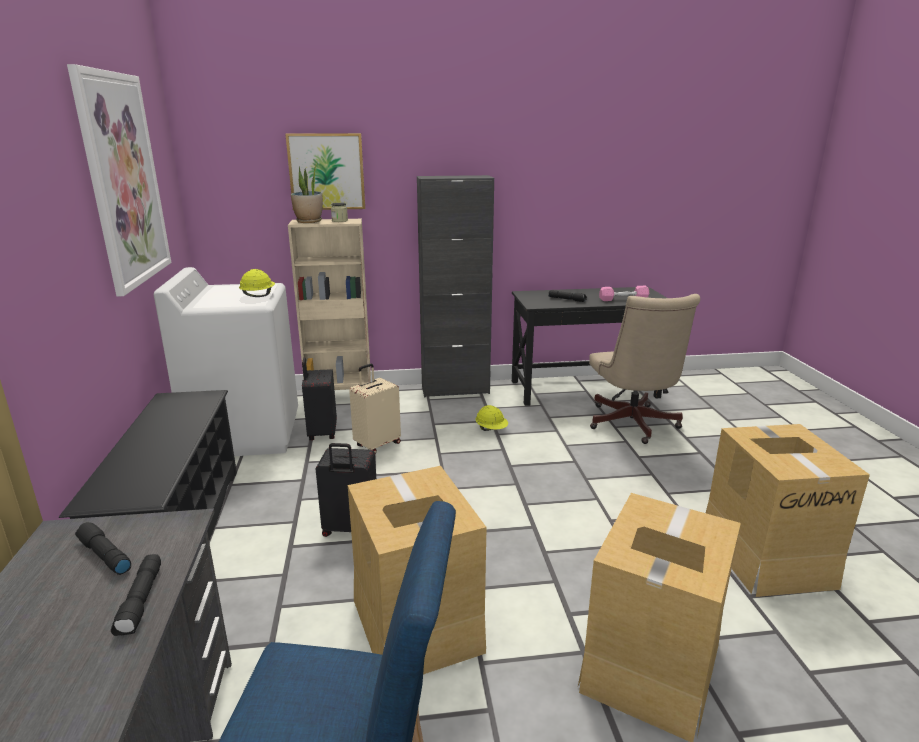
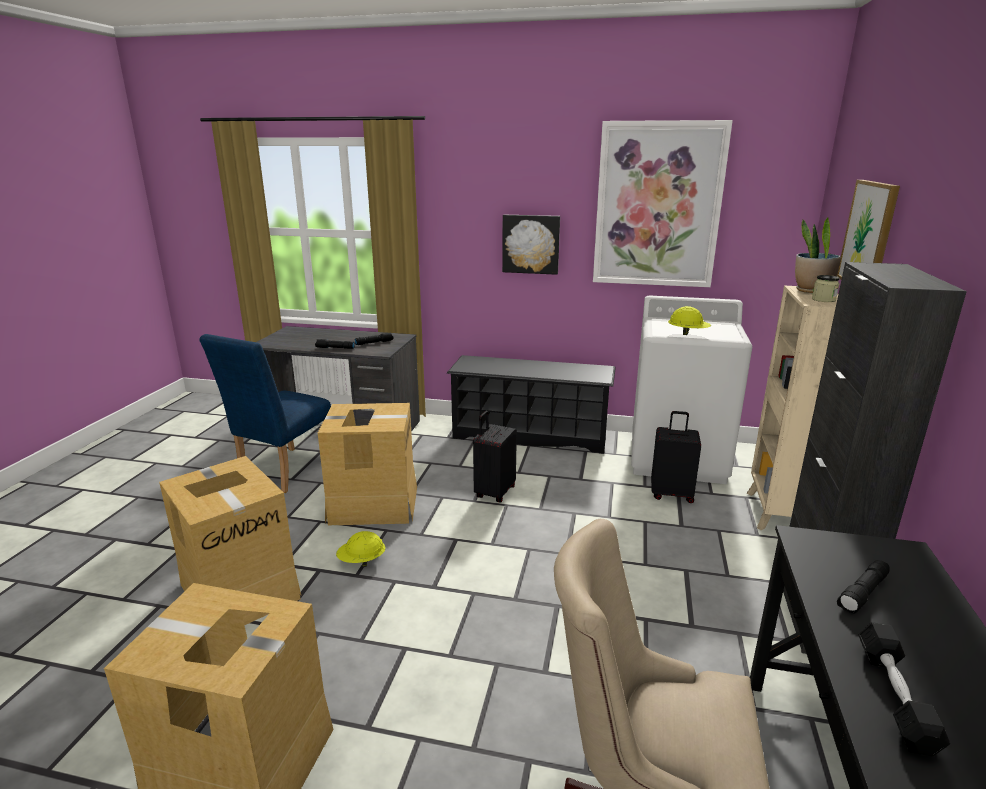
camera: 110 degrees right, 0 degrees up
(61, 268) = (531, 244): none -> picture
(377, 444) = (638, 522): beige suitcase -> none
(491, 430) = (660, 617): yellow hard hat -> yellow hard hat (362, 561)
(623, 299) = (894, 696): pink dumbbell -> black dumbbell

